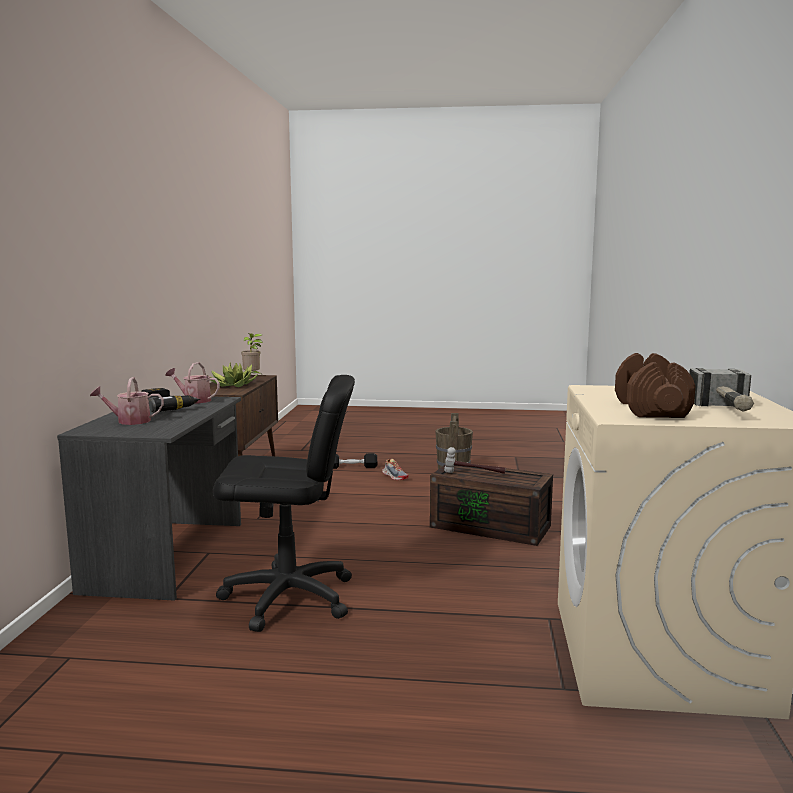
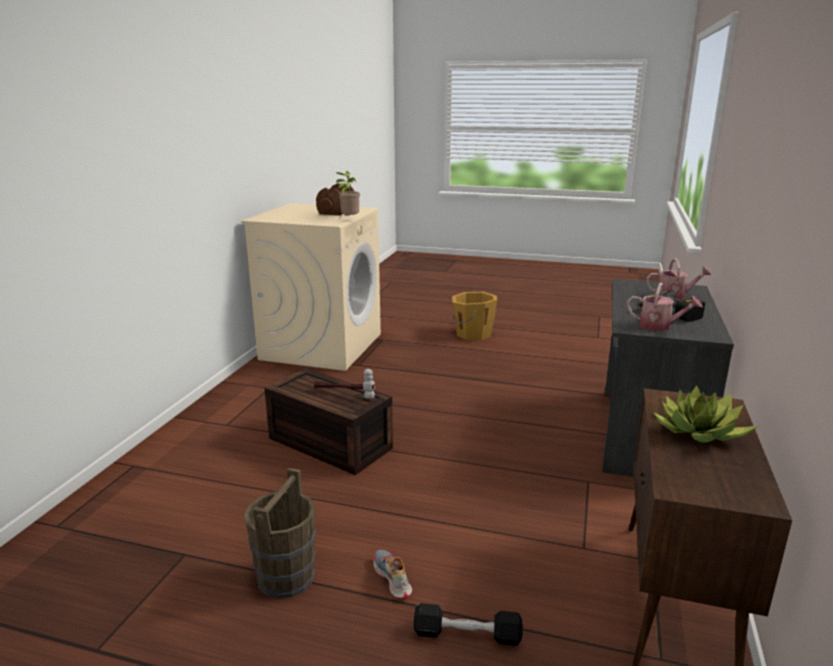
camera: 170 degrees left, 10 degrees up
(253, 376) = (707, 492): potted plant -> potted plant (349, 220)
(289, 598) = (523, 389): black office chair -> none
(374, 733) = (472, 333): none -> orange bucket
(725, 410) = (303, 210): hammer -> none

